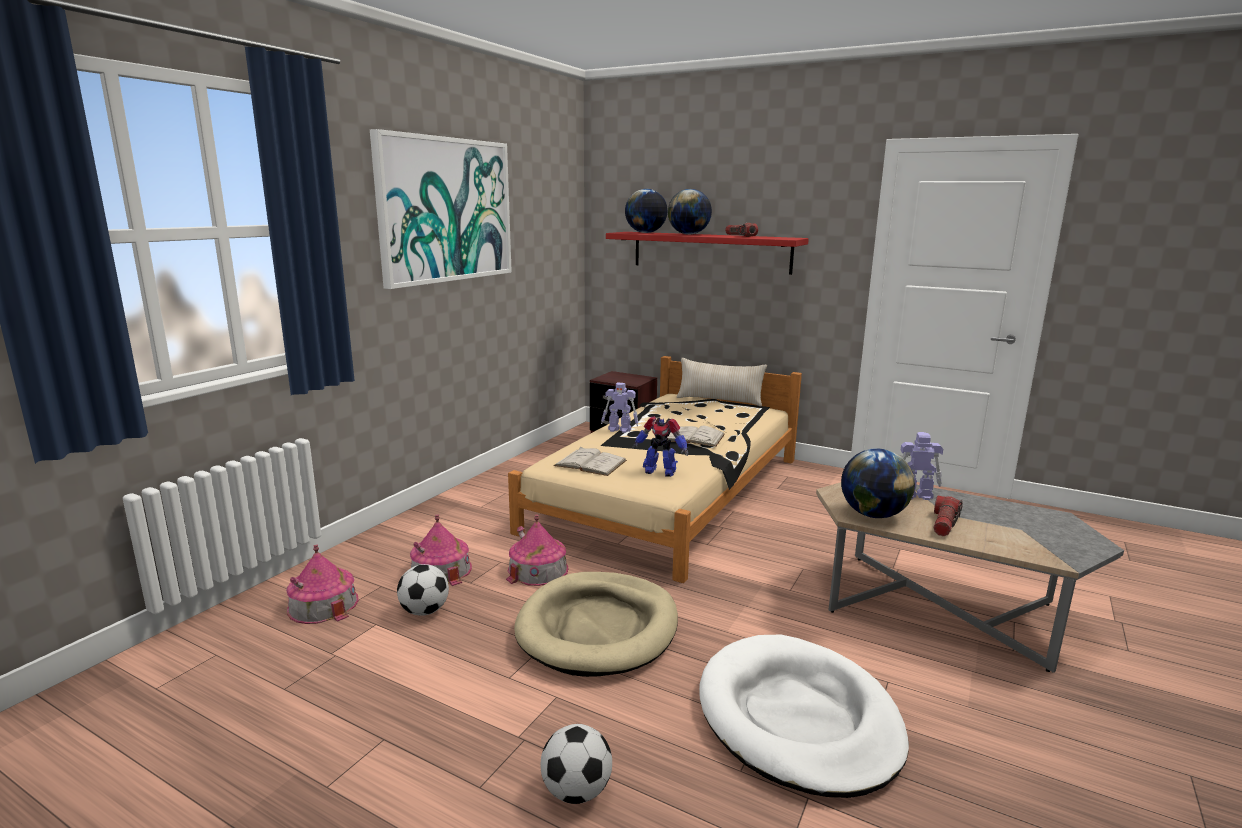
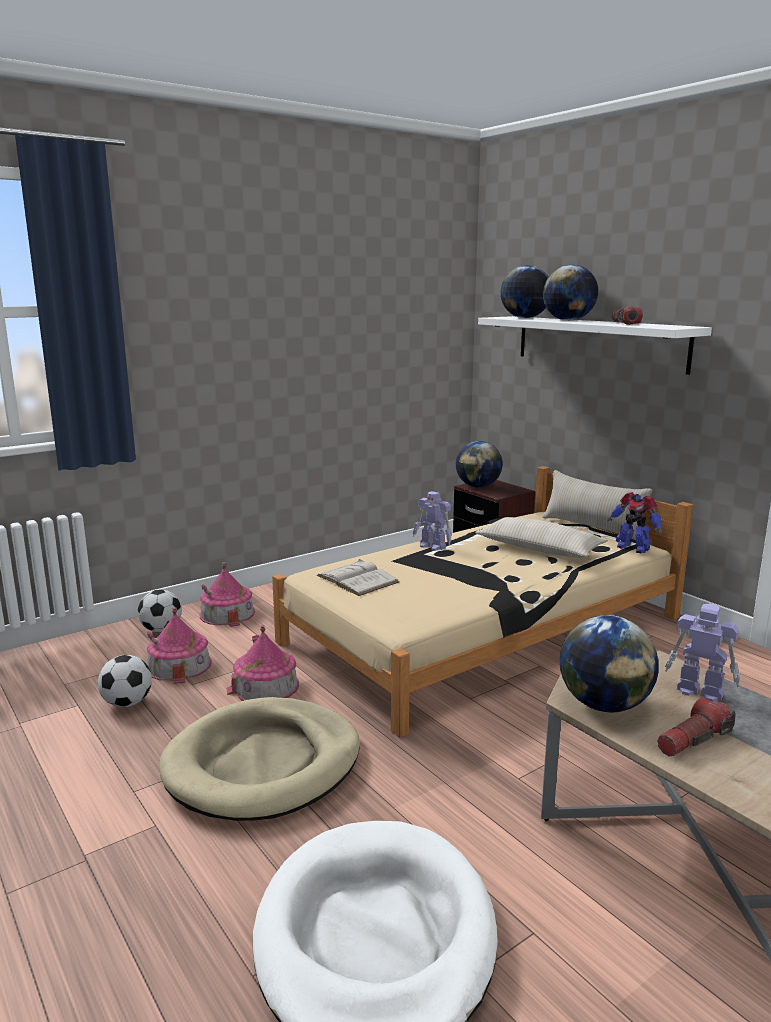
camera: 25 degrees right, 0 degrees up
(323, 604) = (56, 675): toy house -> toy house (227, 613)
(446, 210) = (269, 291): picture -> none
(576, 791) = (78, 931): football -> football (161, 629)
(609, 378) = (478, 486): none -> globe
(660, 471) = (420, 601): toy robot -> toy robot (633, 548)
(694, 437) = (504, 567): white book -> none
(702, 421) = (539, 549): none -> beige pillow
(710, 252) = (598, 342): red shelf -> white shelf

